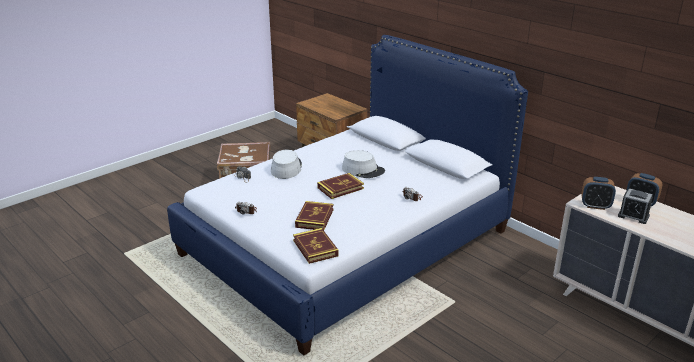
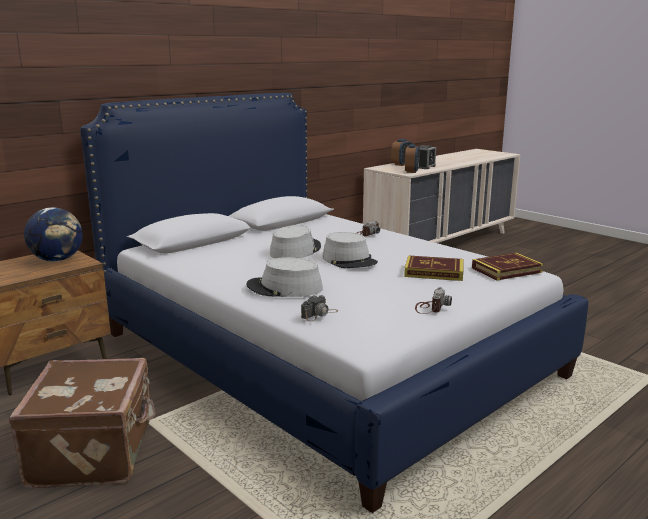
camera: 90 degrees left, 10 degrees down
(340, 188) = (349, 260): book -> grey hat
(341, 109) = (57, 260): none -> globe

